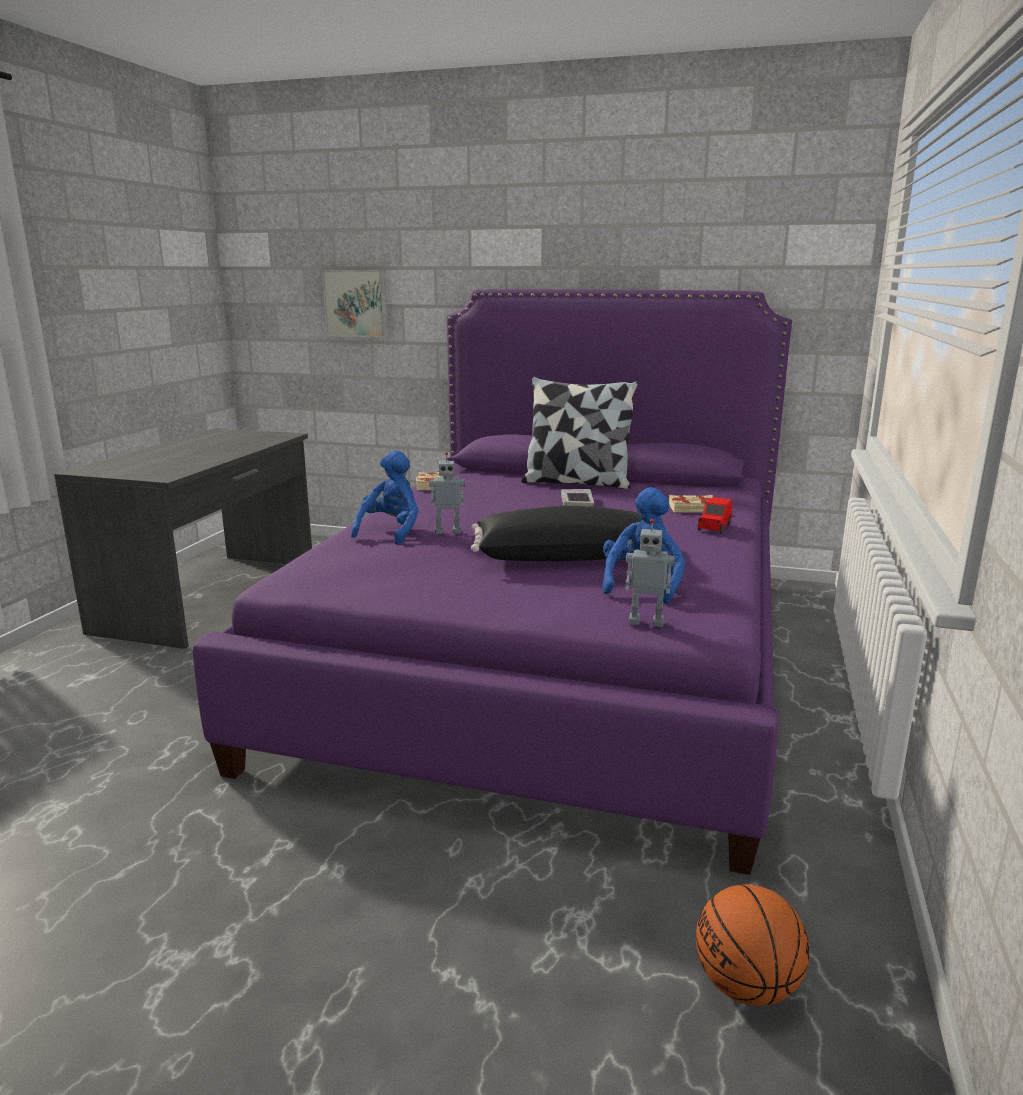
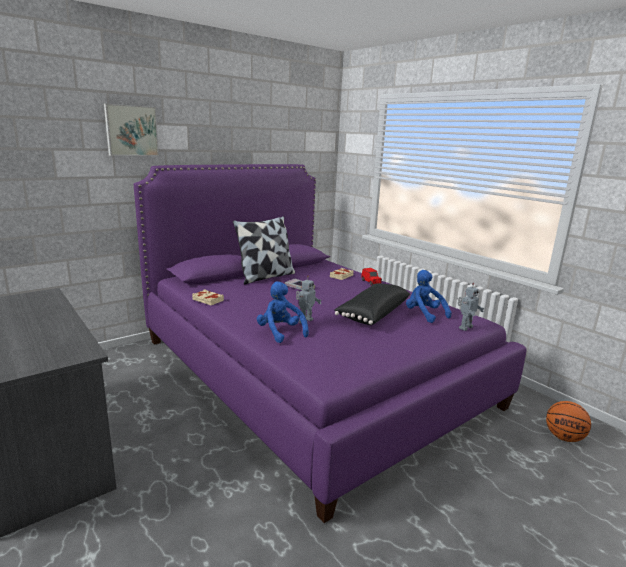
camera: 55 degrees left, 0 degrees up
(357, 303) = (45, 177): picture -> picture (131, 130)

